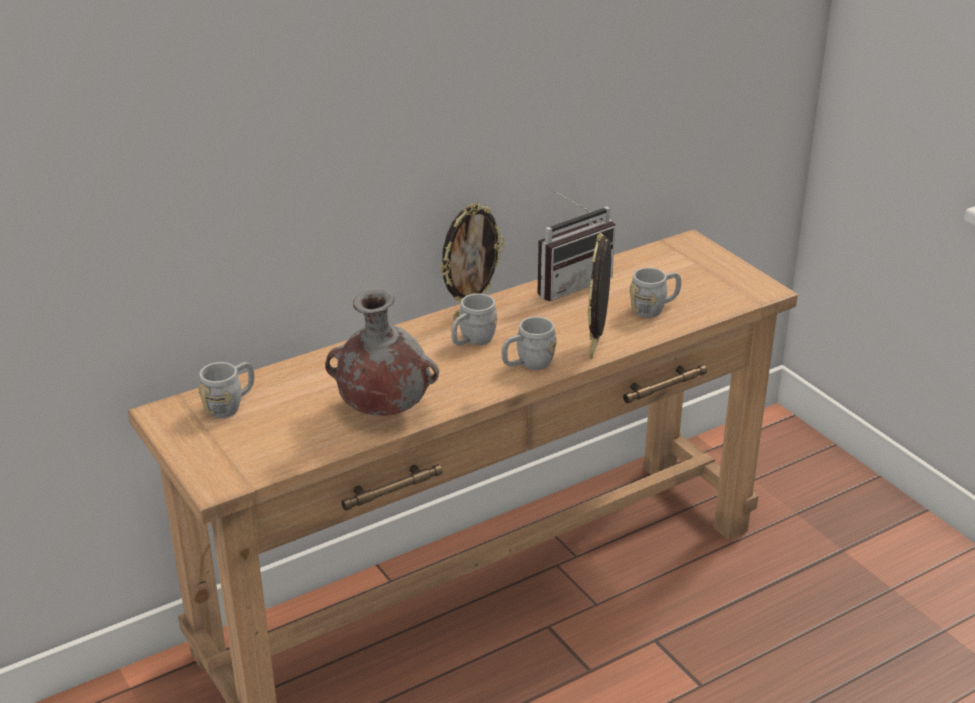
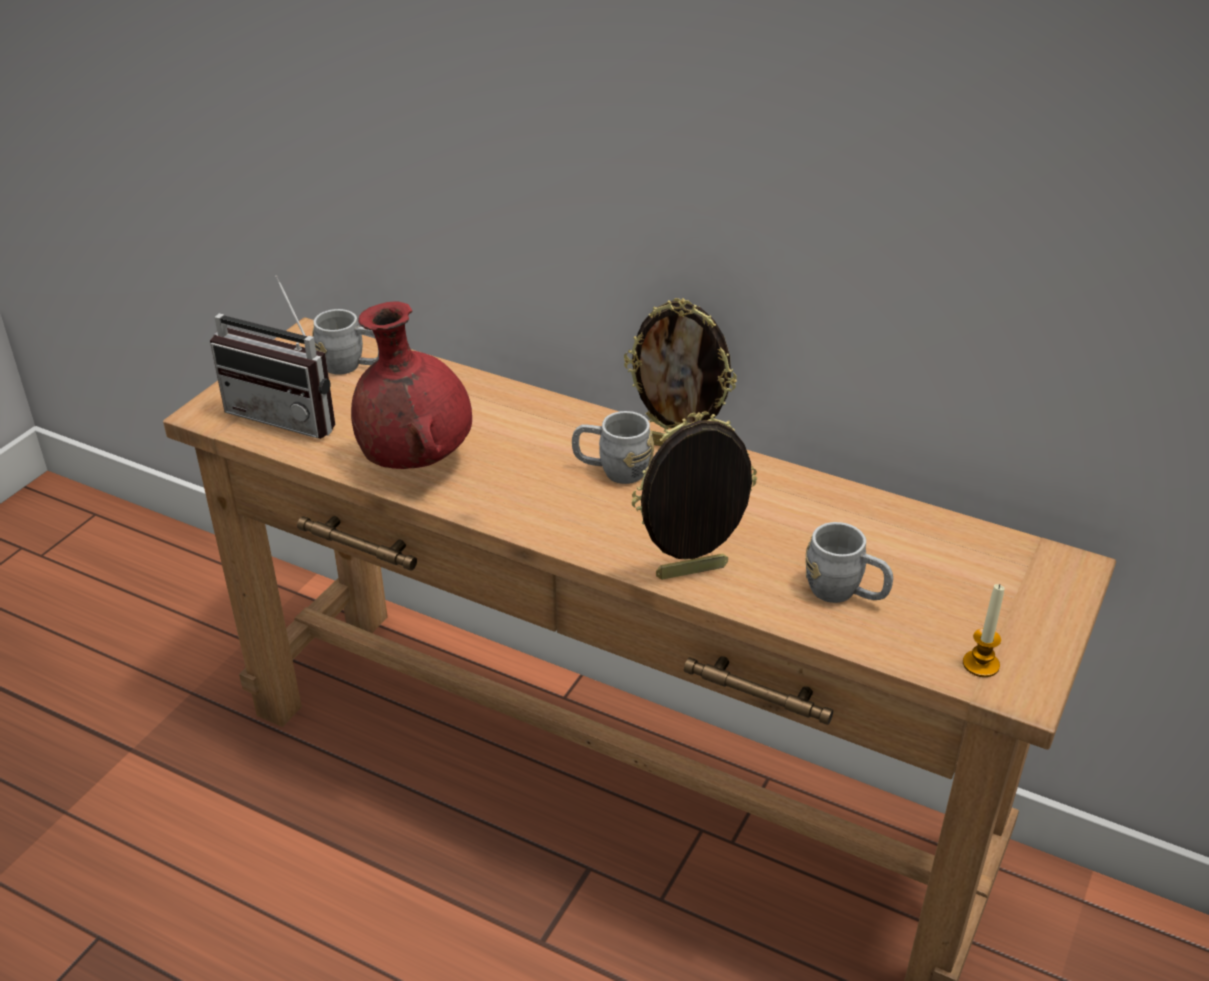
camera: 60 degrees right, 5 degrees up
(382, 409) = (415, 461): grey vase -> red vase
(528, 364) = (600, 531): grey mug -> none
(569, 283) = (829, 497): radio -> radio (289, 414)
(739, 293) = (980, 664): none -> candle

